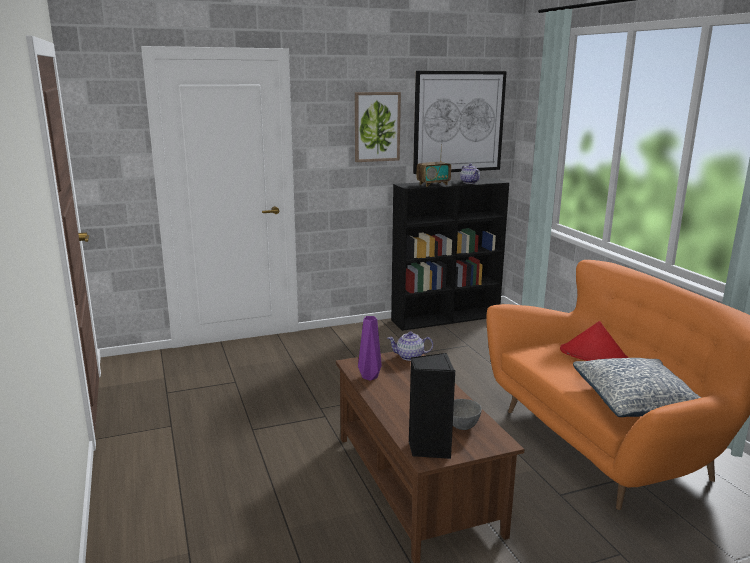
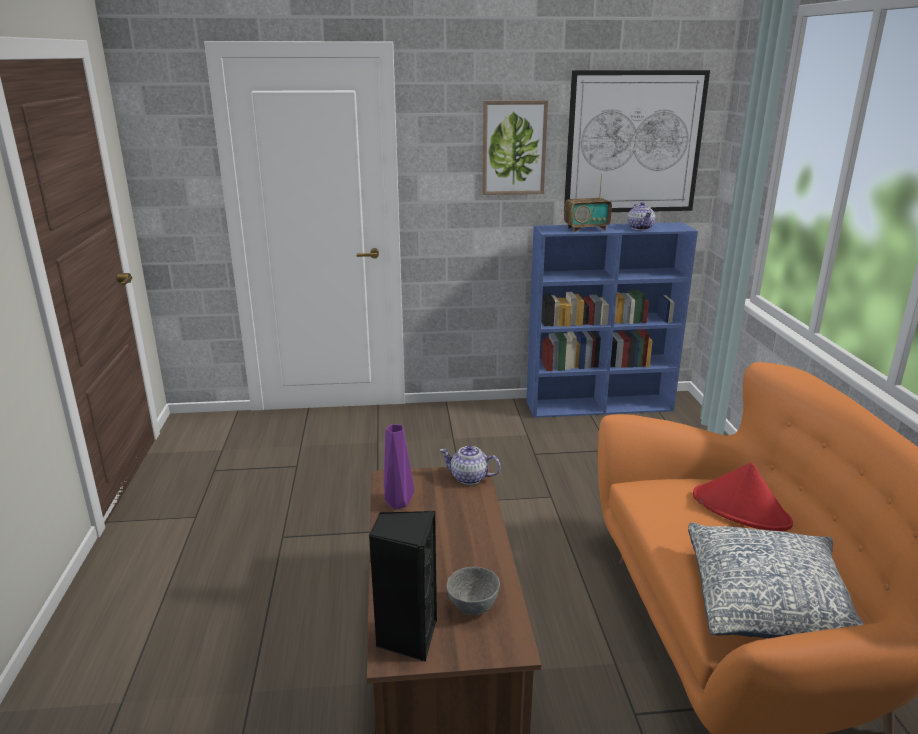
camera: 15 degrees right, 5 degrees up
(446, 318) = (600, 406): black bookcase -> blue bookcase

